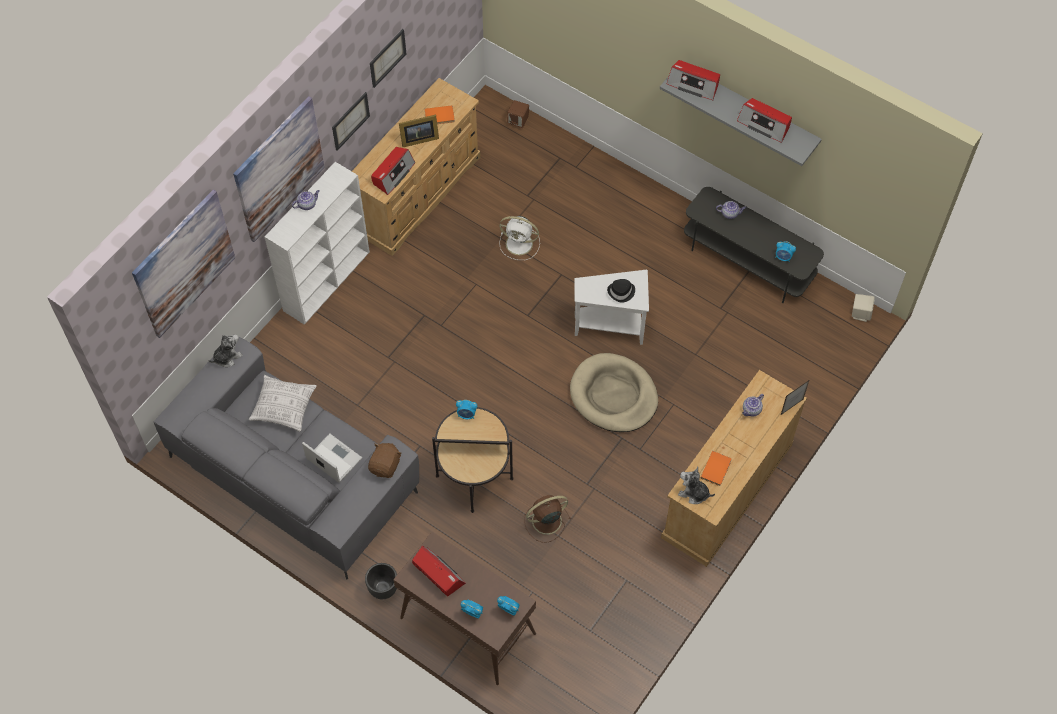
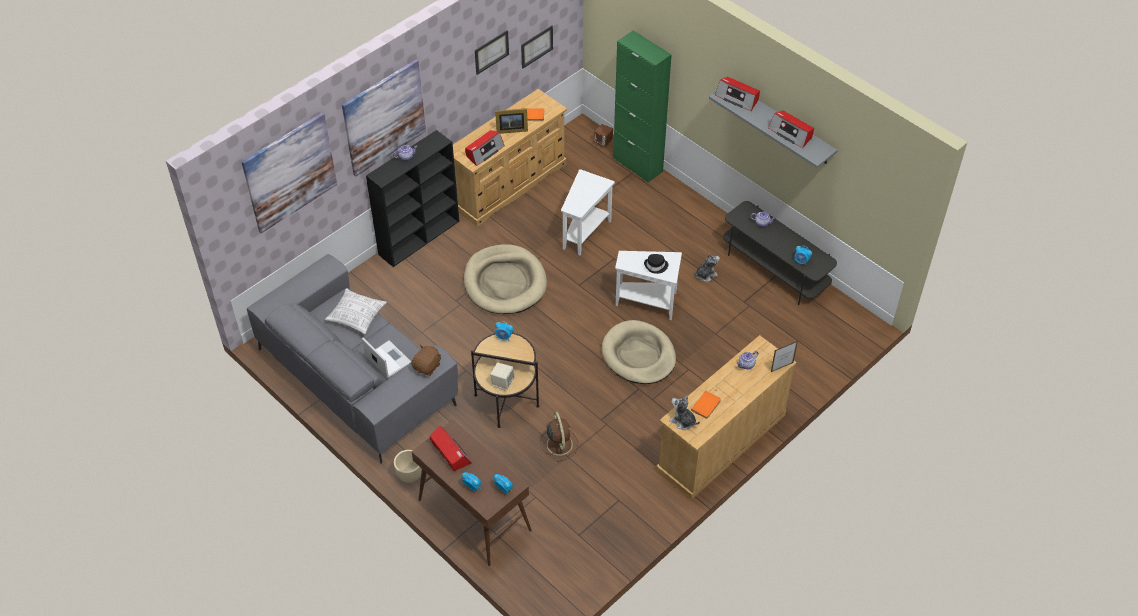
camera: 10 degrees right, 10 degrees down
(227, 357) = (318, 268): plush toy -> plush toy (705, 275)
(327, 280) = (419, 237): white bookcase -> black bookcase
(350, 121) = (453, 98): picture -> picture (536, 46)
(382, 588) = (409, 475): black planter -> beige planter
(440, 325) = (505, 282): none -> beige dog bed
(520, 244) = (585, 231): white fan -> white side table
(545, 521) = (559, 443): brown fan -> brown fan turned 90 degrees clockwise
(564, 145) = (637, 165): none -> green cabinet
(860, 313) = (864, 322): beige speaker -> beige speaker (502, 383)

